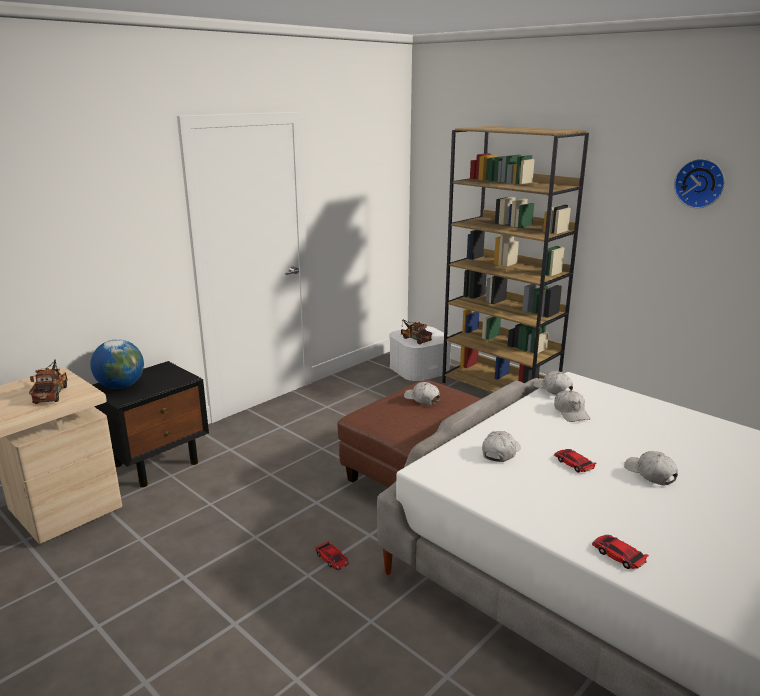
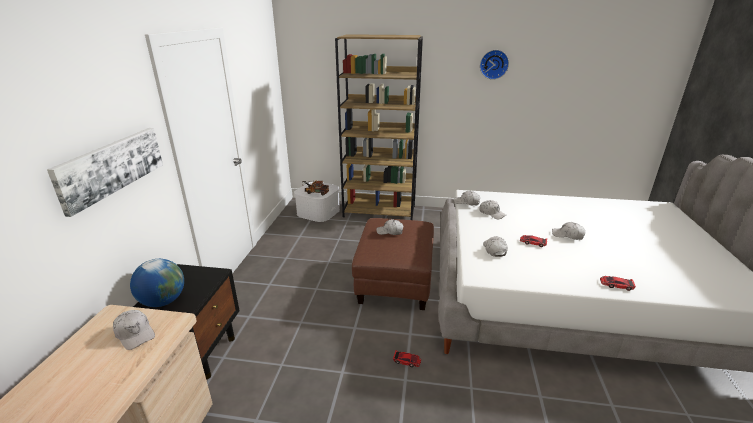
camera: 35 degrees left, 5 degrees up
(52, 393) = (135, 333): toy truck -> white cap
(103, 238) = (111, 166): none -> picture

